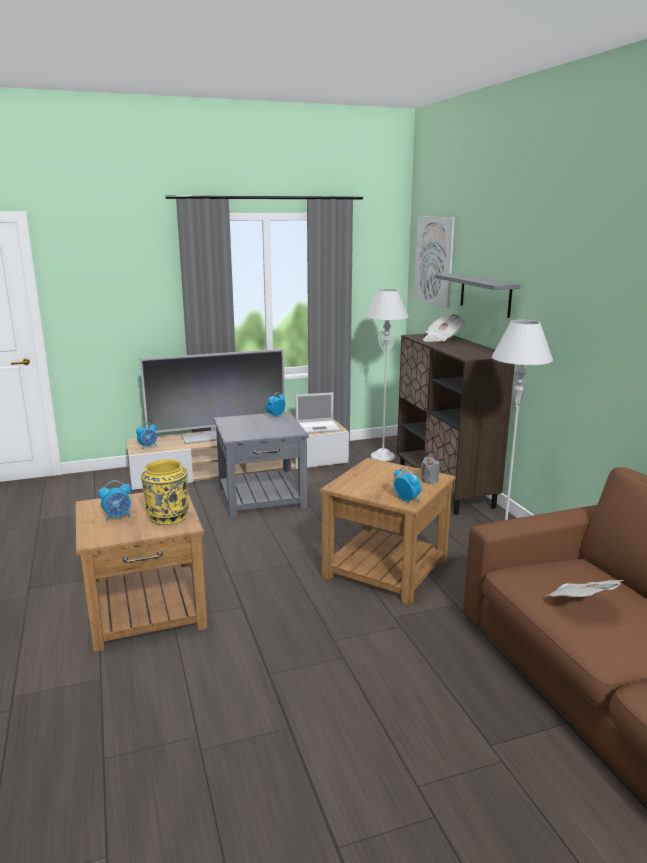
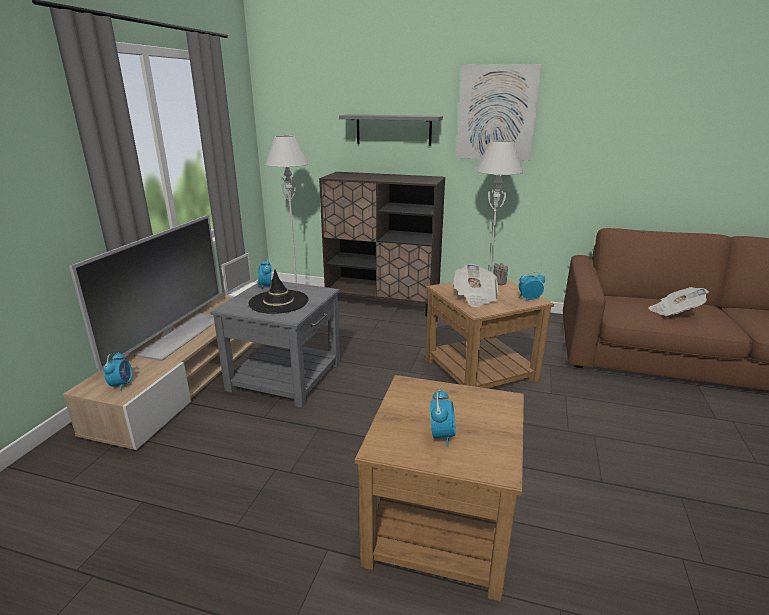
camera: 55 degrees left, 5 degrees up
(168, 517) = (474, 404): yellow vase -> none
(253, 427) = (279, 302): none -> black hat
(434, 260) = (304, 105): picture -> picture (496, 113)
(442, 339) = (360, 175): newspaper -> newspaper (475, 297)

